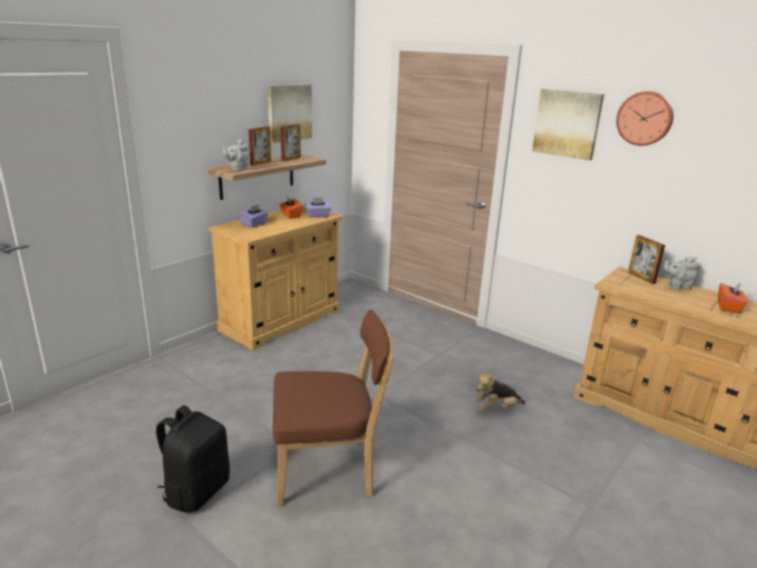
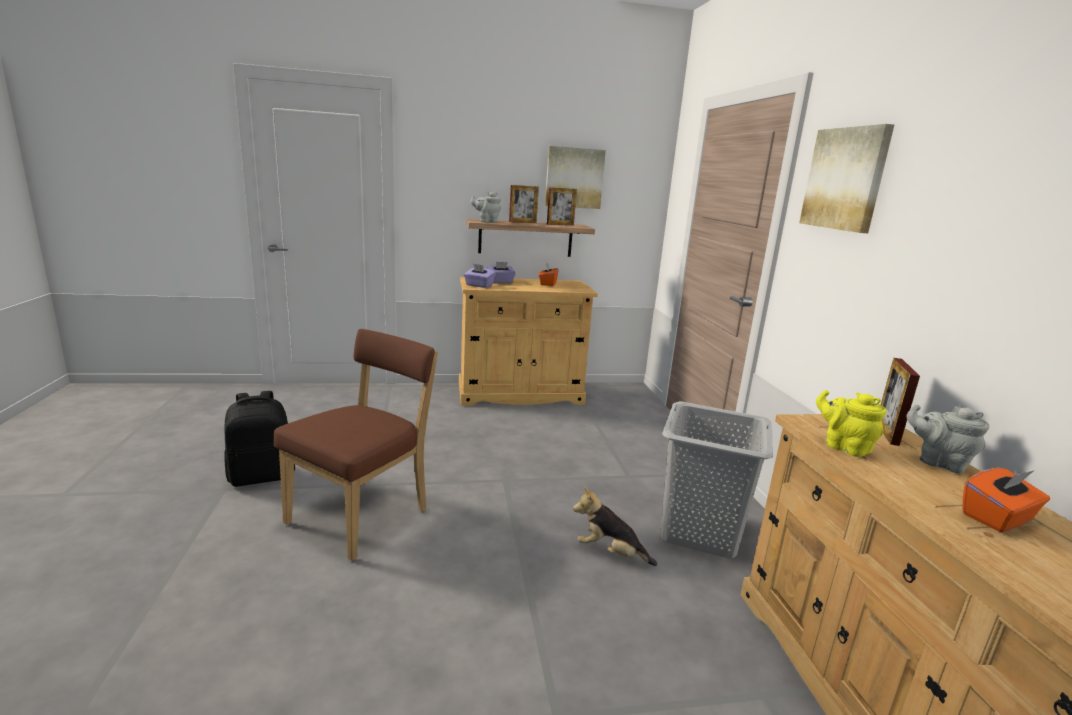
camera: 40 degrees right, 5 degrees down
(318, 215) = (572, 288): purple tissue box -> purple tissue box (479, 285)
(329, 470) = (363, 514): brown chair -> brown chair turned 90 degrees counterclockwise
(516, 372) = (700, 532): none -> grey laundry basket
(644, 293) = (844, 447): none -> yellow teapot
(645, 118) = (945, 156): wall clock -> none

